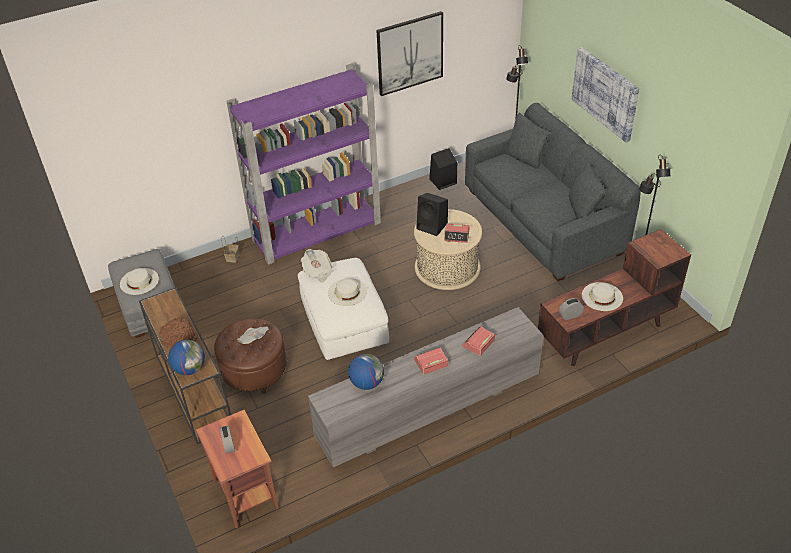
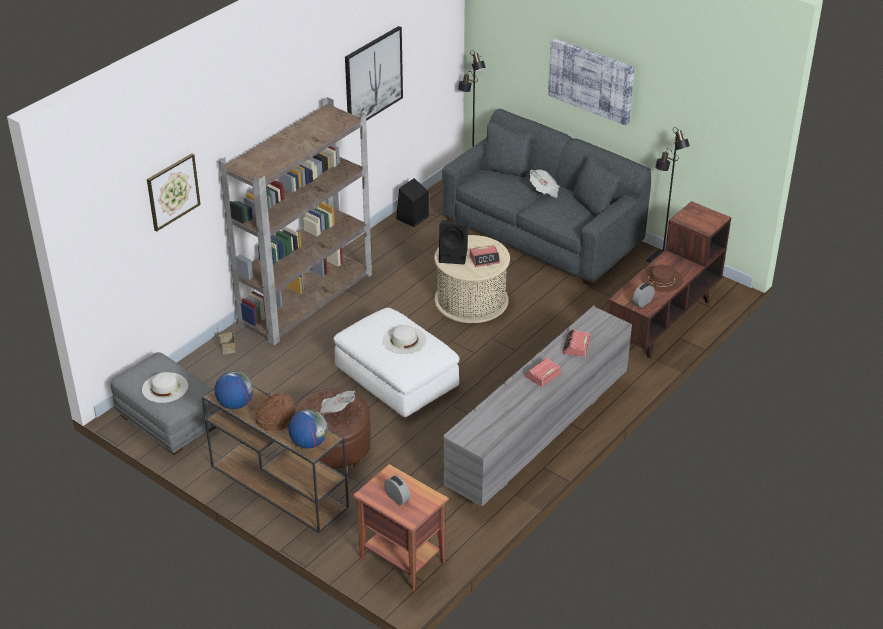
camera: 25 degrees left, 5 degrees down
(177, 119) = (173, 191): none -> picture
(317, 231) = (306, 299): purple bookcase -> brown bookcase
(318, 272) = (359, 329): newspaper -> newspaper (544, 190)
(367, 383) = (492, 409): globe -> globe (235, 404)
(602, 296) = (661, 279): white hat -> brown hat

